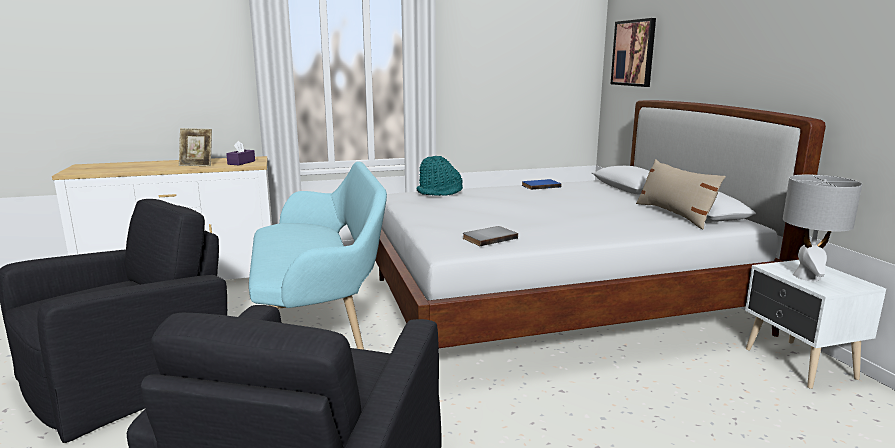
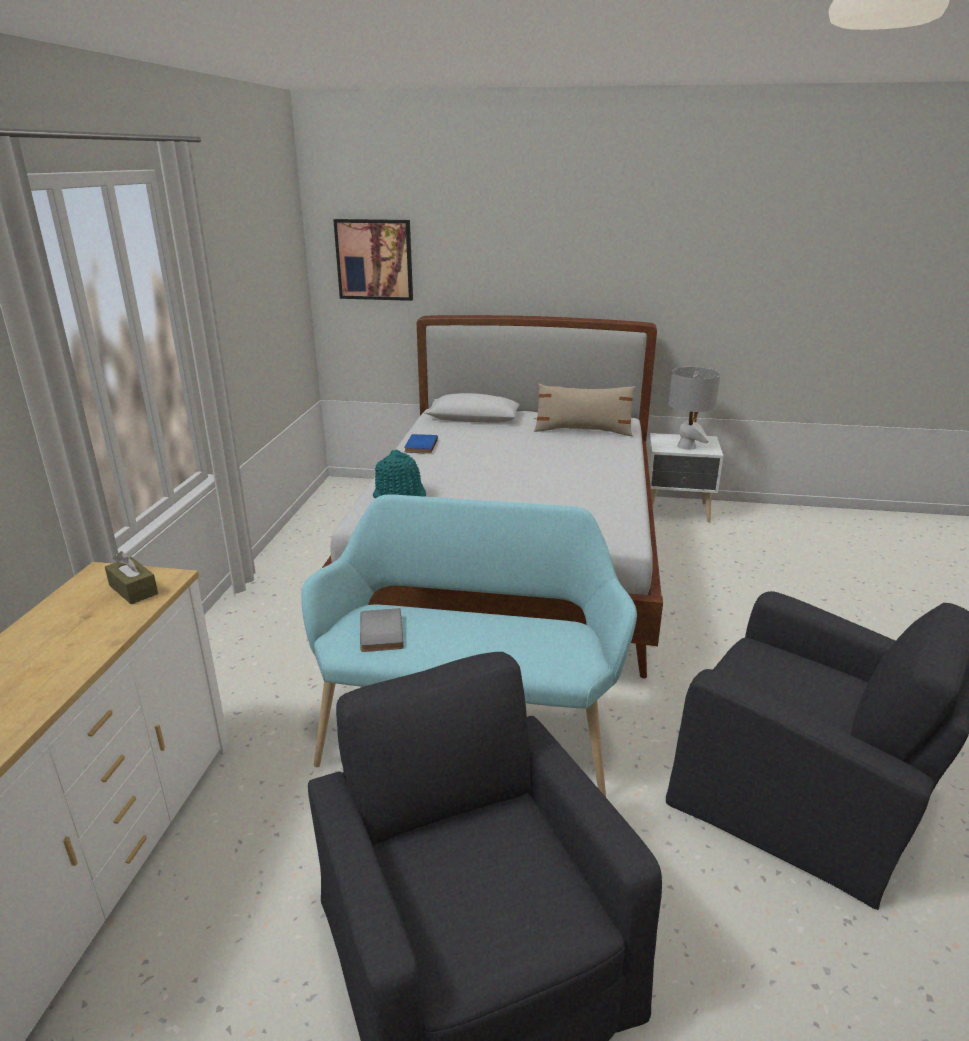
camera: 65 degrees left, 10 degrees up
(197, 165) = (87, 636): picture frame -> none
(241, 162) = (133, 589): purple tissue box -> brown tissue box
(488, 238) = (601, 514): grey book -> grey book (379, 632)

